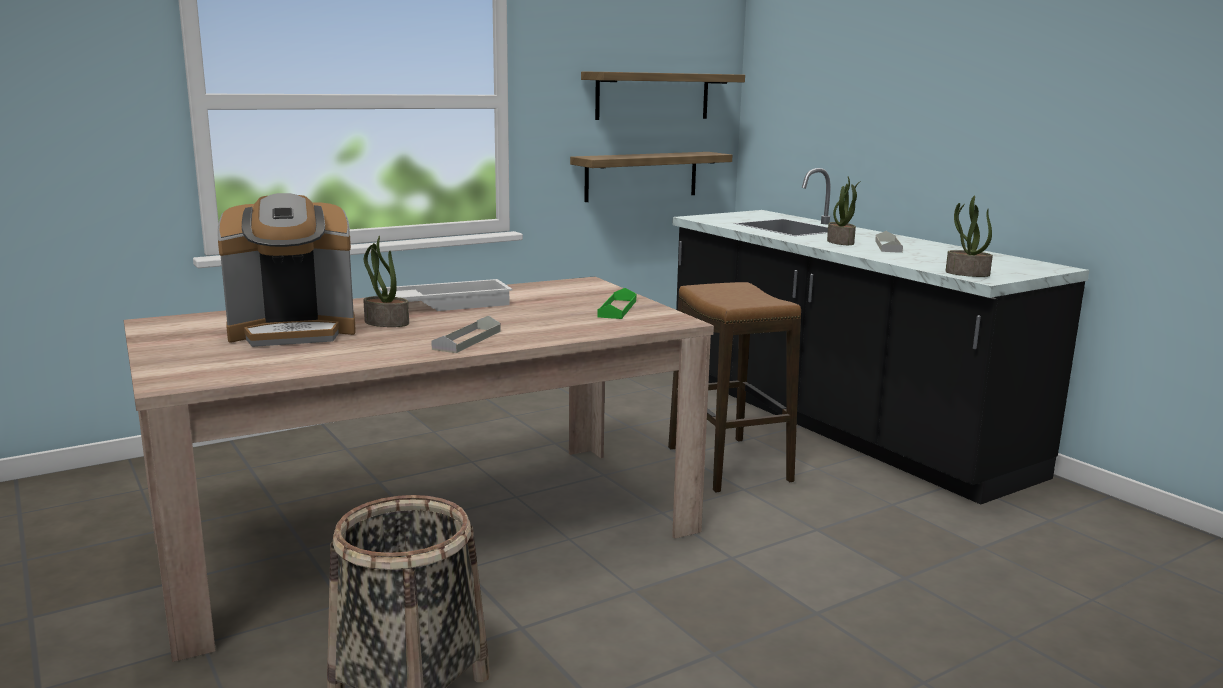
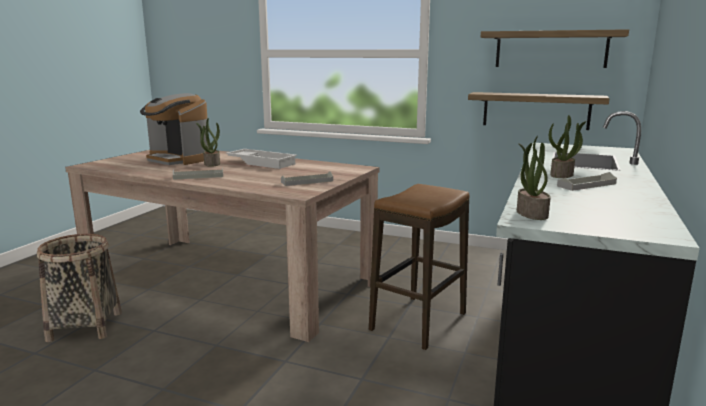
camera: 55 degrees right, 0 degrees up
(617, 309) = (307, 181): green tray -> grey tray

